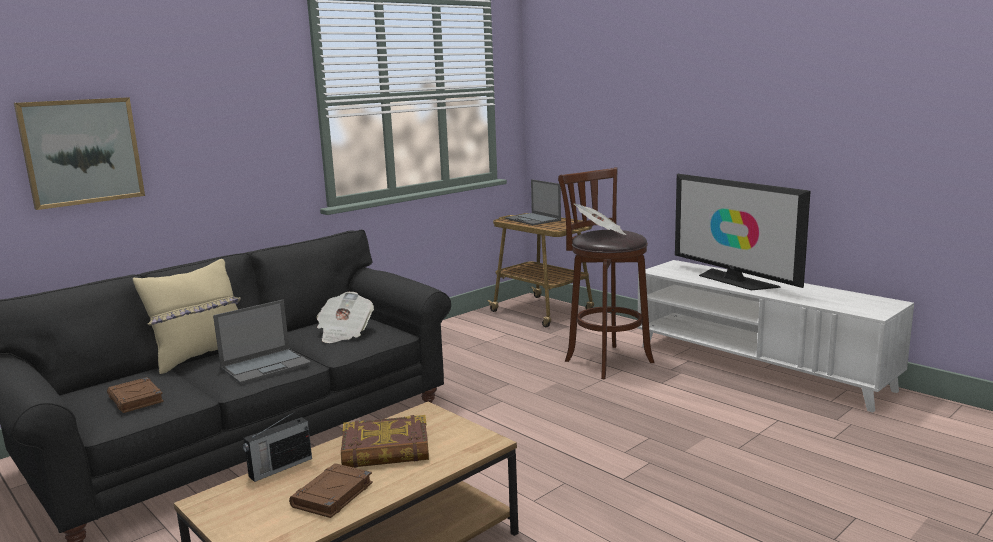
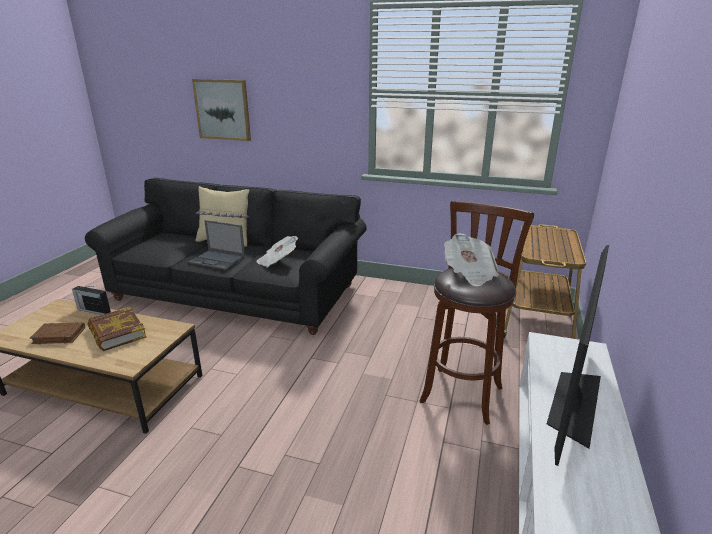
camera: 60 degrees right, 10 degrees up
(136, 399) = (156, 248): brown book -> none
(533, 219) = (551, 237): laptop -> none

